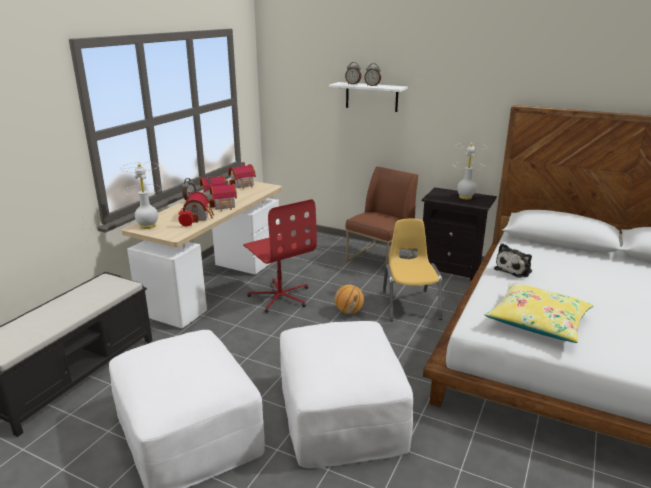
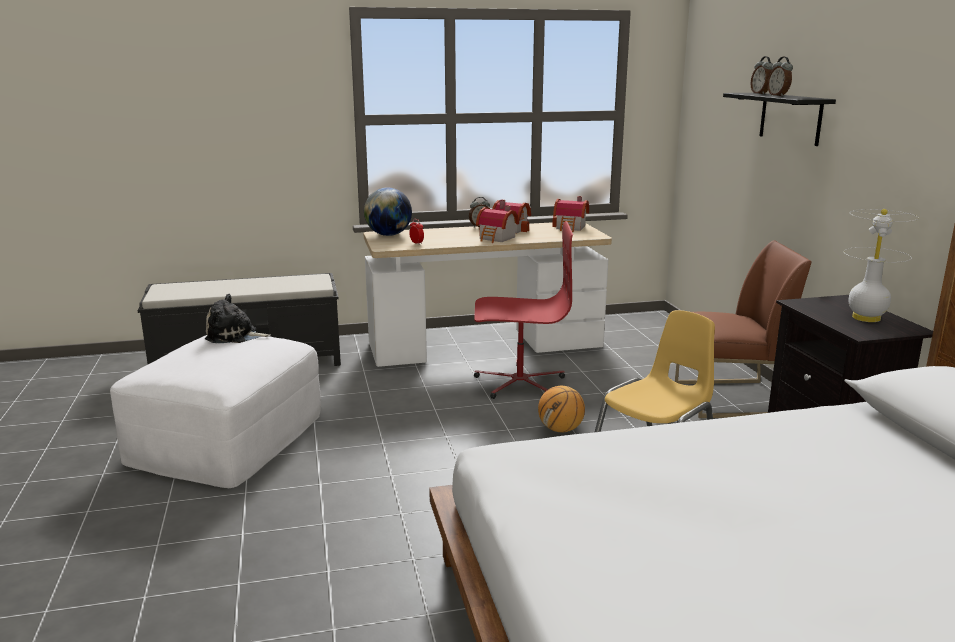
camera: 50 degrees right, 5 degrees down
(148, 226) = (388, 235): white table lamp -> globe
(199, 216) = (448, 240): toy house -> none
(280, 296) = (519, 383): red office chair -> red office chair turned 105 degrees counterclockwise
(341, 412) = (349, 503): white ottoman -> none
(371, 97) = (790, 118): white shelf -> black shelf
(514, 270) = (747, 436): plush toy -> plush toy (234, 336)
(537, 321) = (597, 493): yellow pillow -> none

